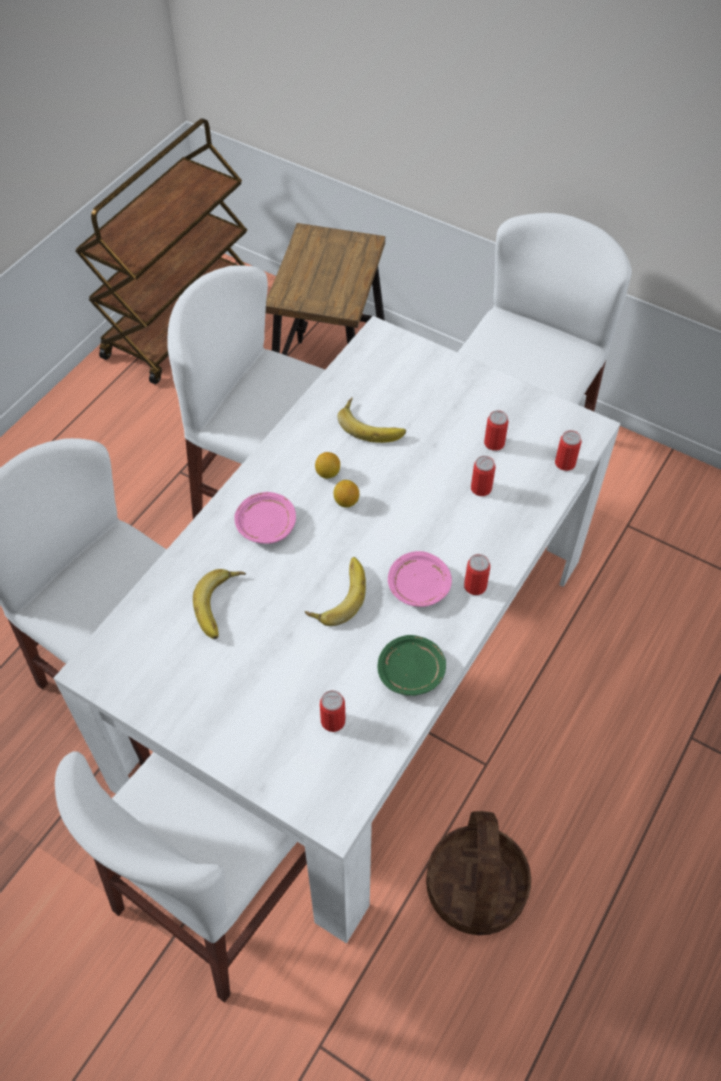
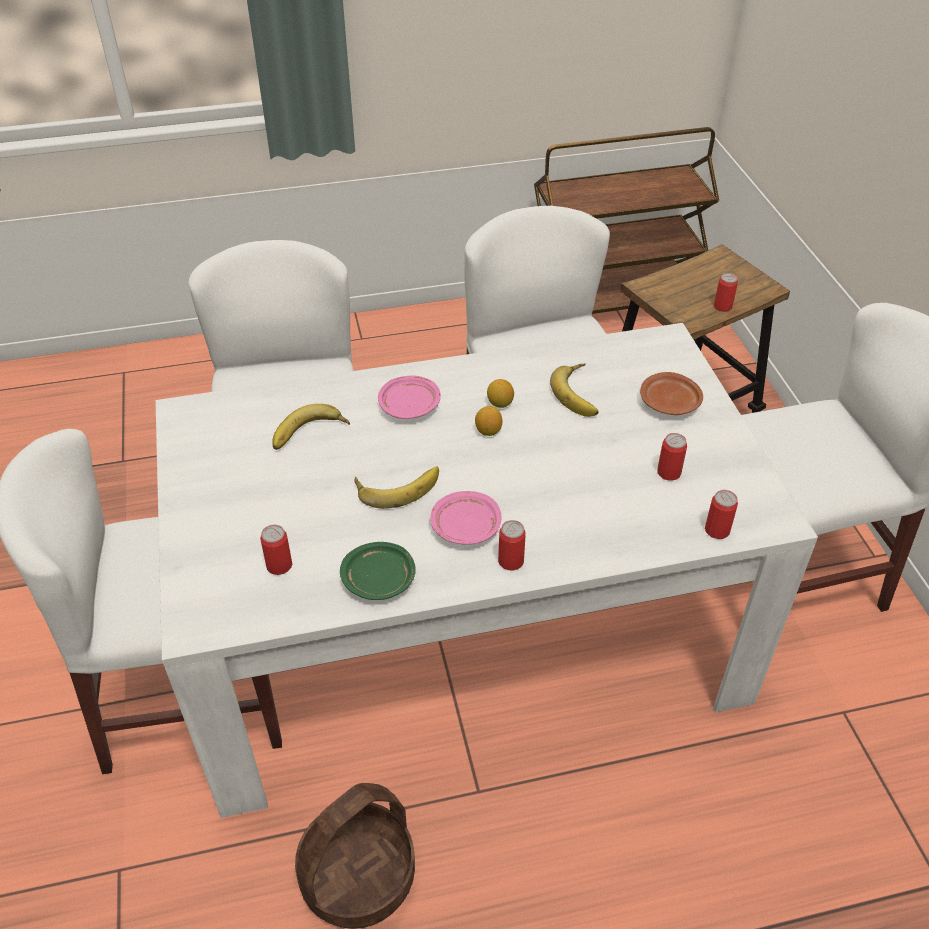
camera: 45 degrees right, 10 degrees down
(437, 389) = (669, 403): none -> brown plate
(481, 488) = (612, 496): can -> can (722, 306)

